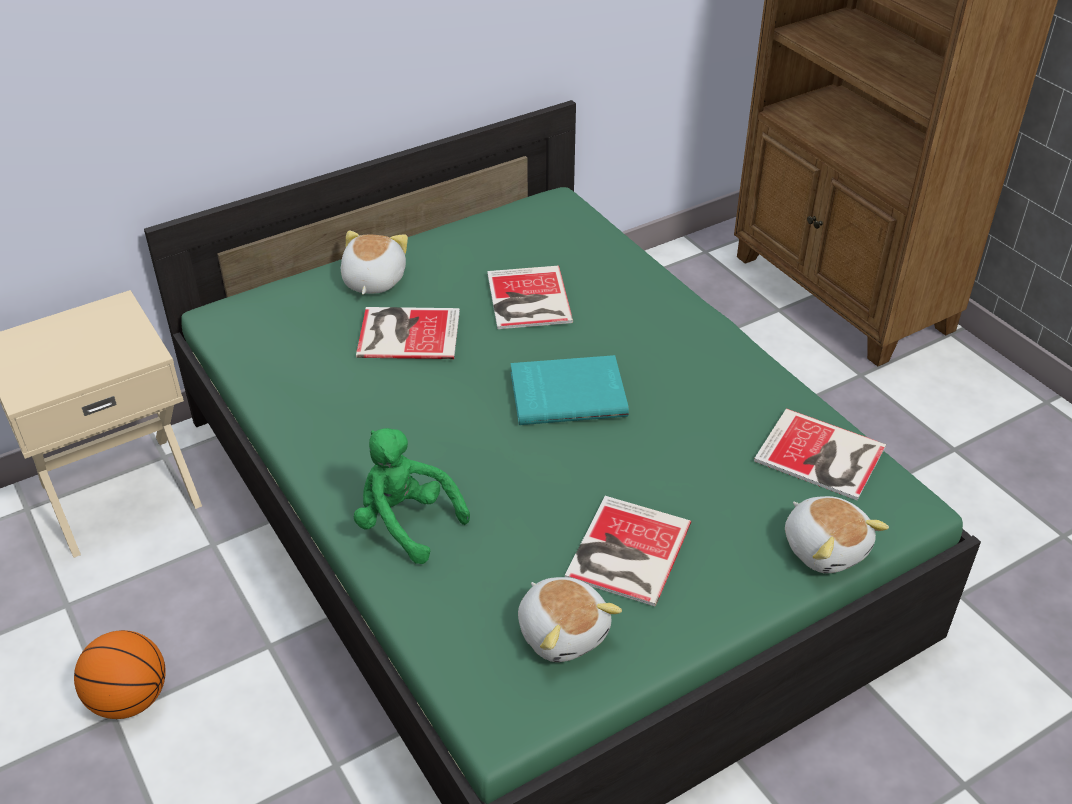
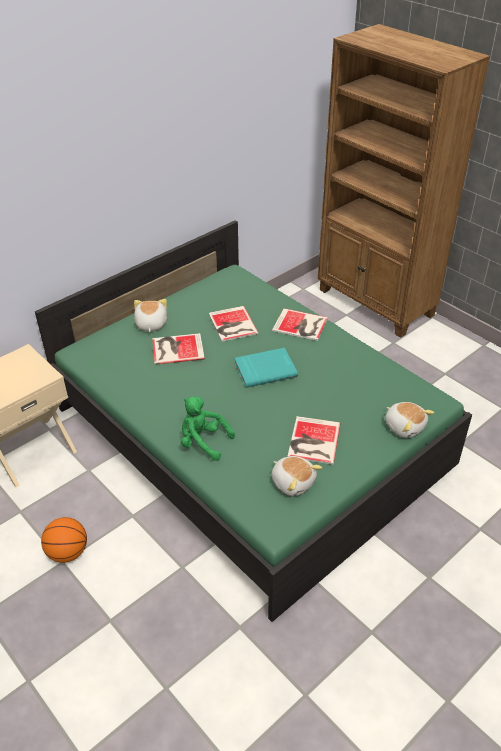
camera: 10 degrees left, 0 degrees up
(822, 456) = (393, 384): book -> book (301, 325)

